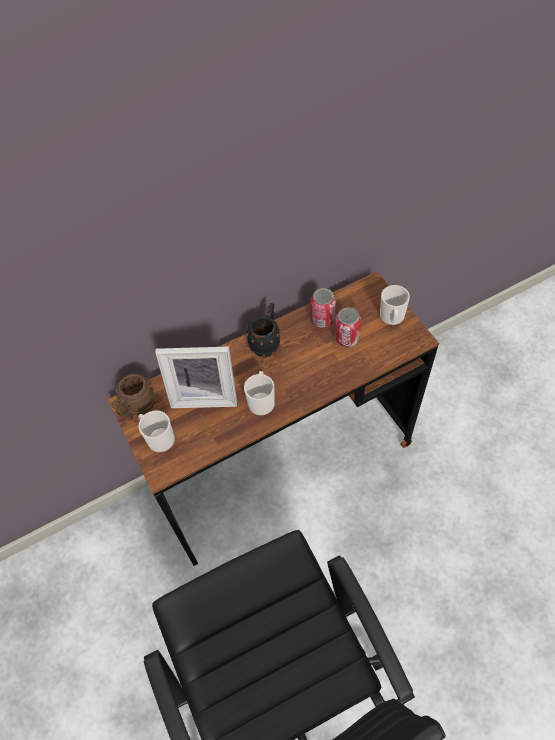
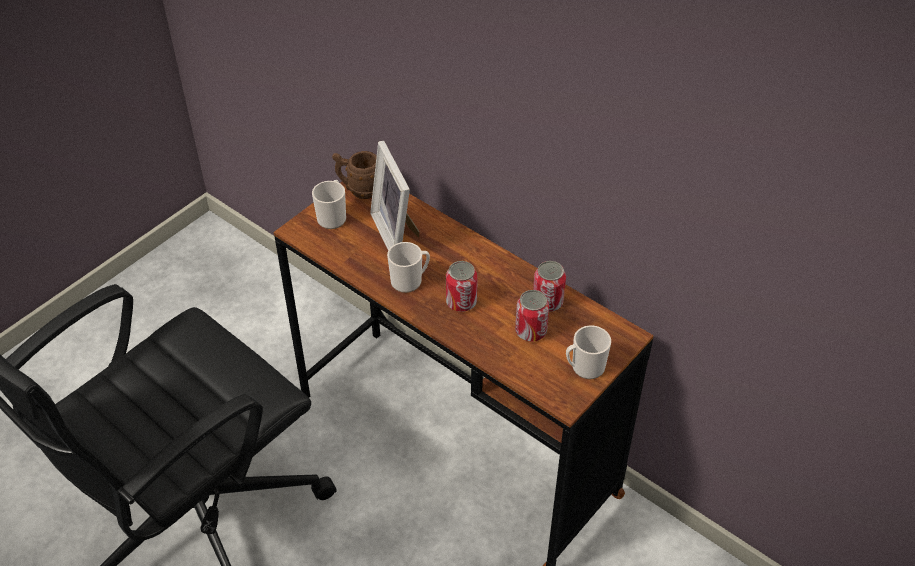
camera: 65 degrees right, 10 degrees down
(266, 342) = (488, 262): black mug -> none
(299, 373) = (461, 302): none -> can

